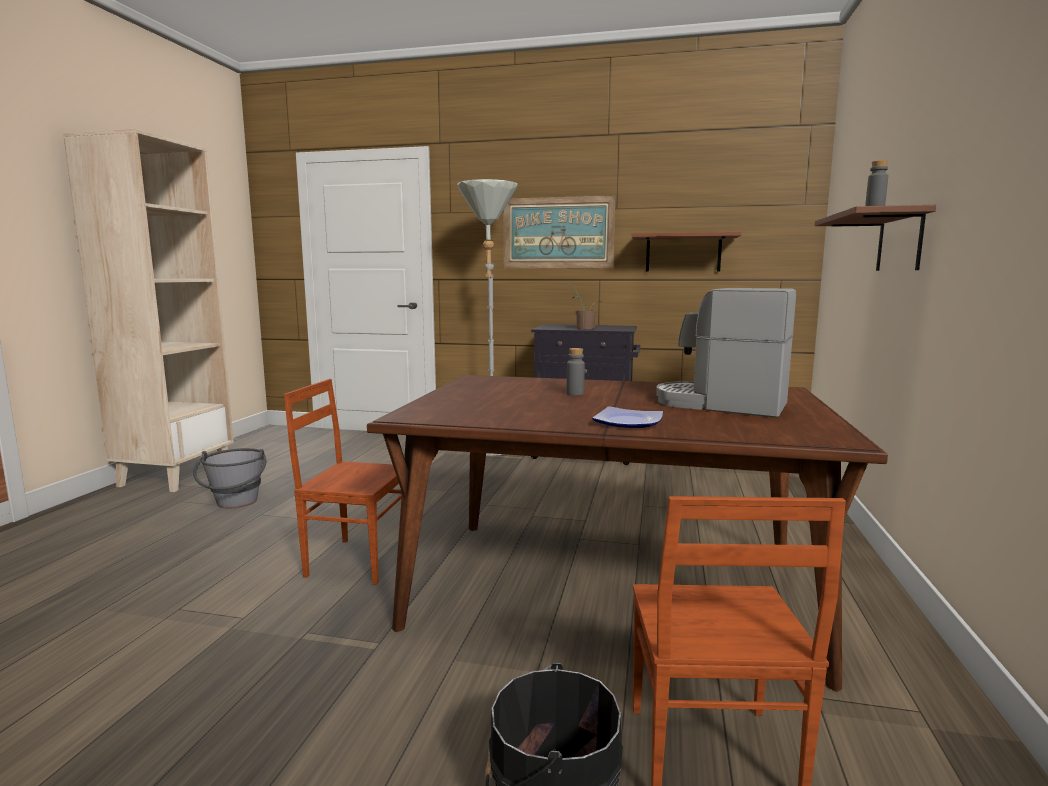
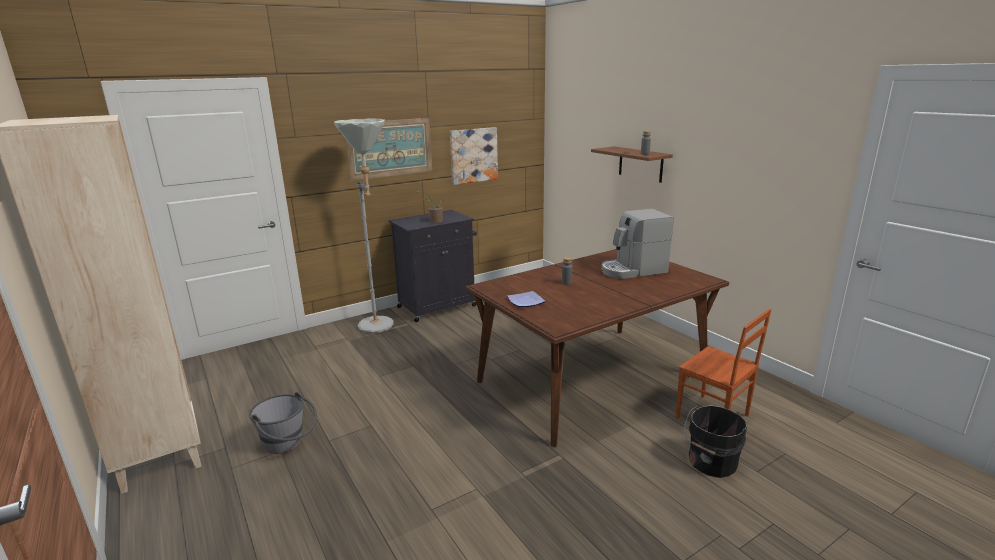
camera: 45 degrees left, 10 degrees up
(358, 560) = (461, 429): brown chair -> none
(627, 422) = (637, 295): plate -> plate (525, 301)
(683, 253) = (473, 155): brown shelf -> picture

